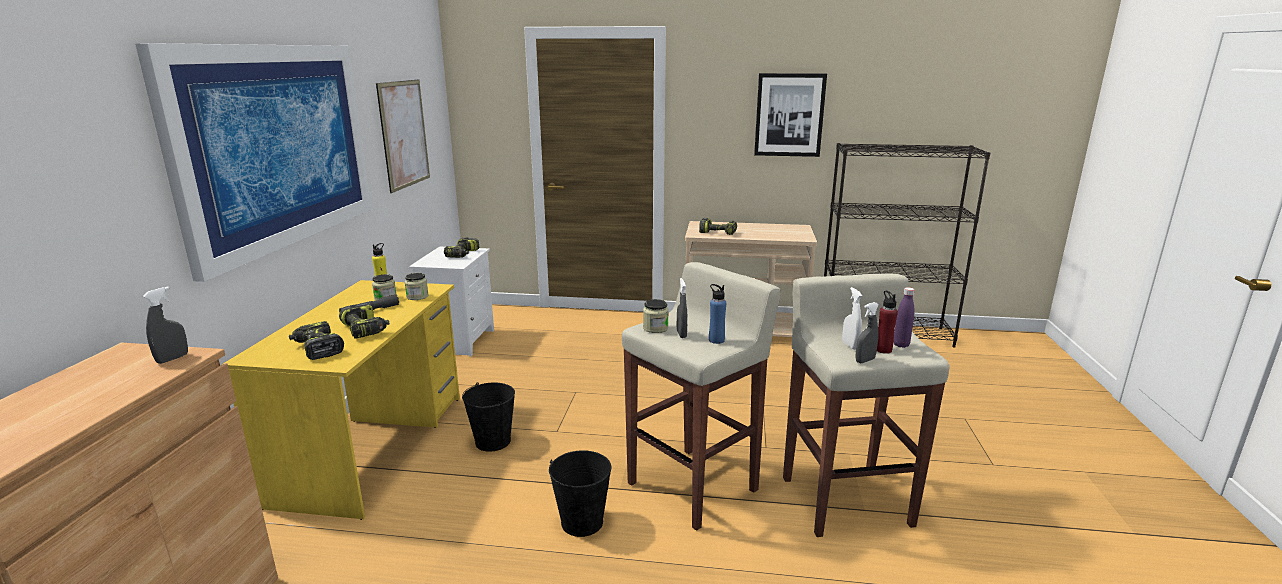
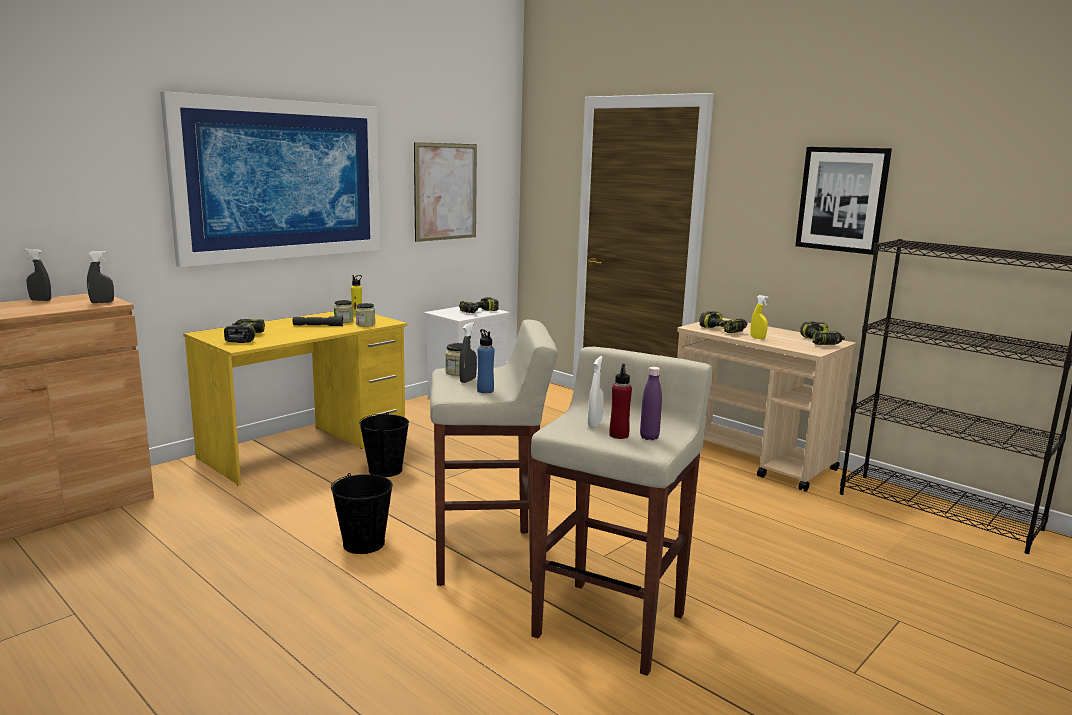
camera: 35 degrees right, 5 degrees down
(366, 329) = (292, 334): power drill -> power drill (821, 342)
(753, 235) = (757, 338): none -> yellow spray bottle
(865, 360) = (577, 436): grey spray bottle -> grey spray bottle (40, 300)

